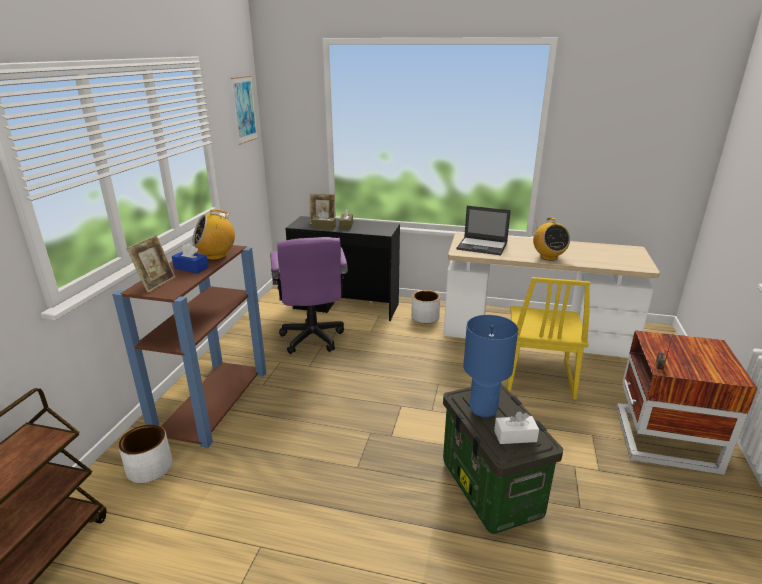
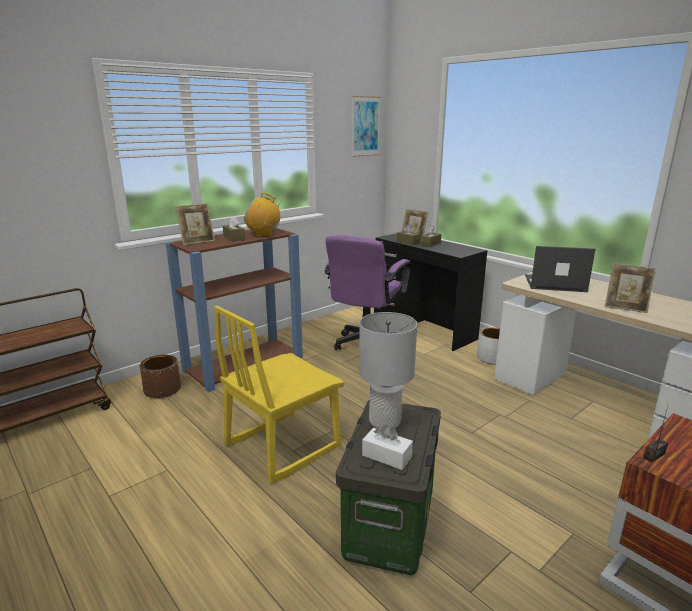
camera: 35 degrees right, 5 degrees down
(150, 468) = (163, 390): white planter -> brown planter
(191, 268) = (234, 238): blue tissue box -> brown tissue box
(482, 246) = (554, 284): laptop -> laptop turned 135 degrees clockwise
(482, 411) = (384, 424): blue table lamp -> grey table lamp
(537, 376) = (565, 450): yellow chair -> yellow chair (282, 445)
(548, 257) = (625, 308): radio -> picture frame

